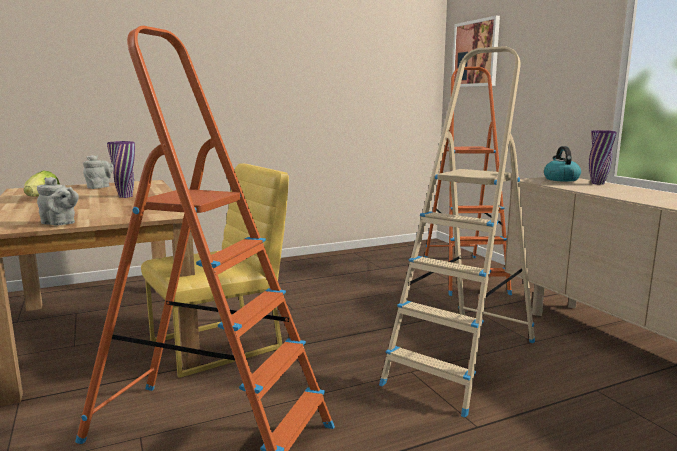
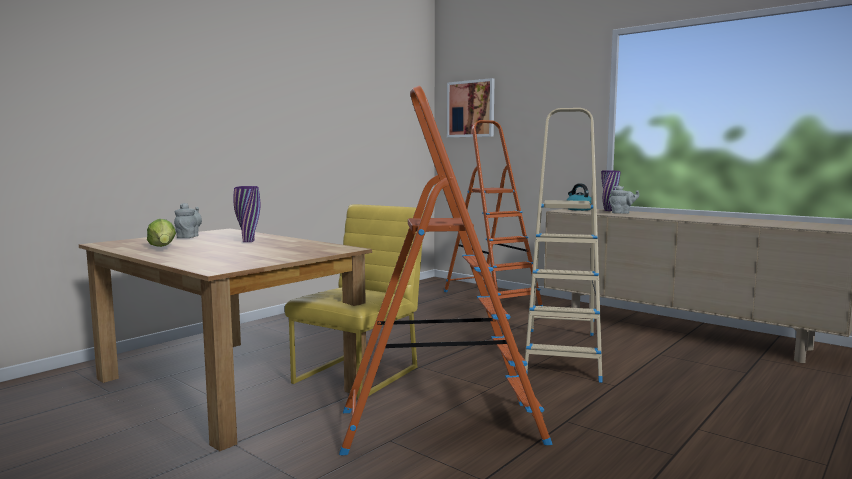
camera: 25 degrees left, 5 degrees down
(60, 223) = (266, 261): grey teapot -> grey teapot (622, 213)

